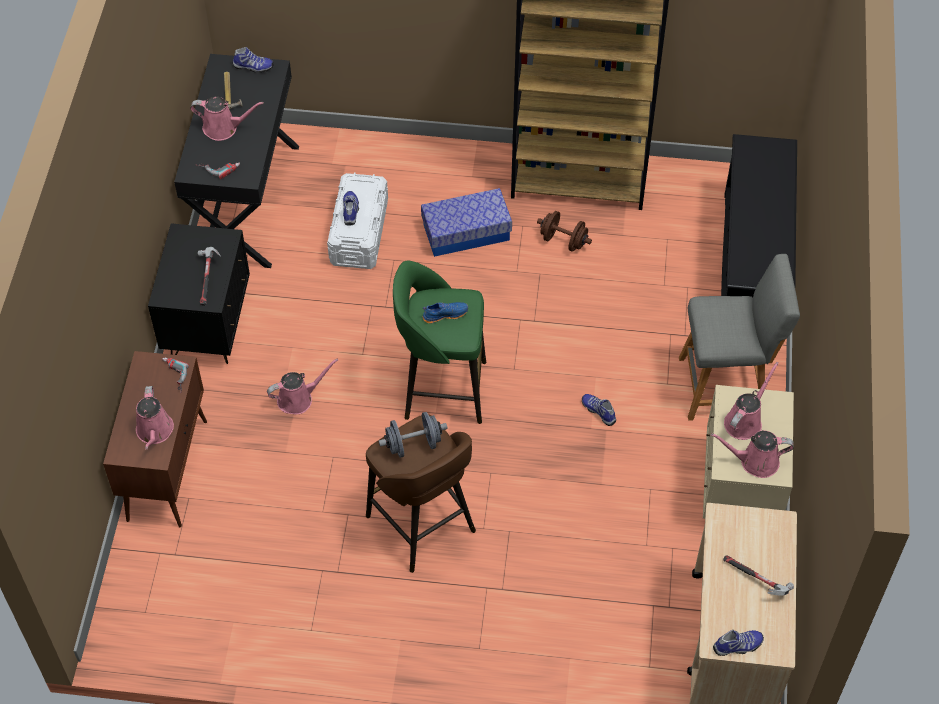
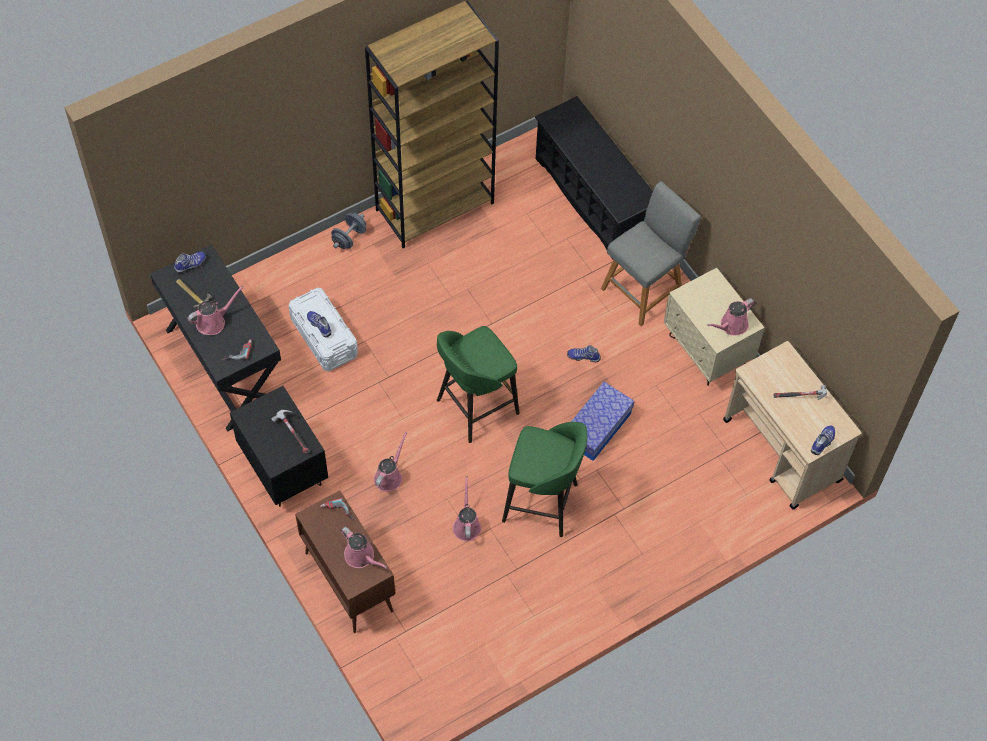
camera: 40 degrees left, 5 degrees up
(413, 444) = (536, 451): grey dumbbell -> grey dumbbell (349, 237)
(422, 526) = (542, 503): brown stool -> green stool
(445, 314) = (478, 355): blue shoe -> none
(466, 232) = (395, 291): storage box -> storage box (597, 427)
(563, 241) = (462, 256): brown dumbbell -> none
(745, 421) = (705, 304): pink watering can -> pink watering can (466, 525)

